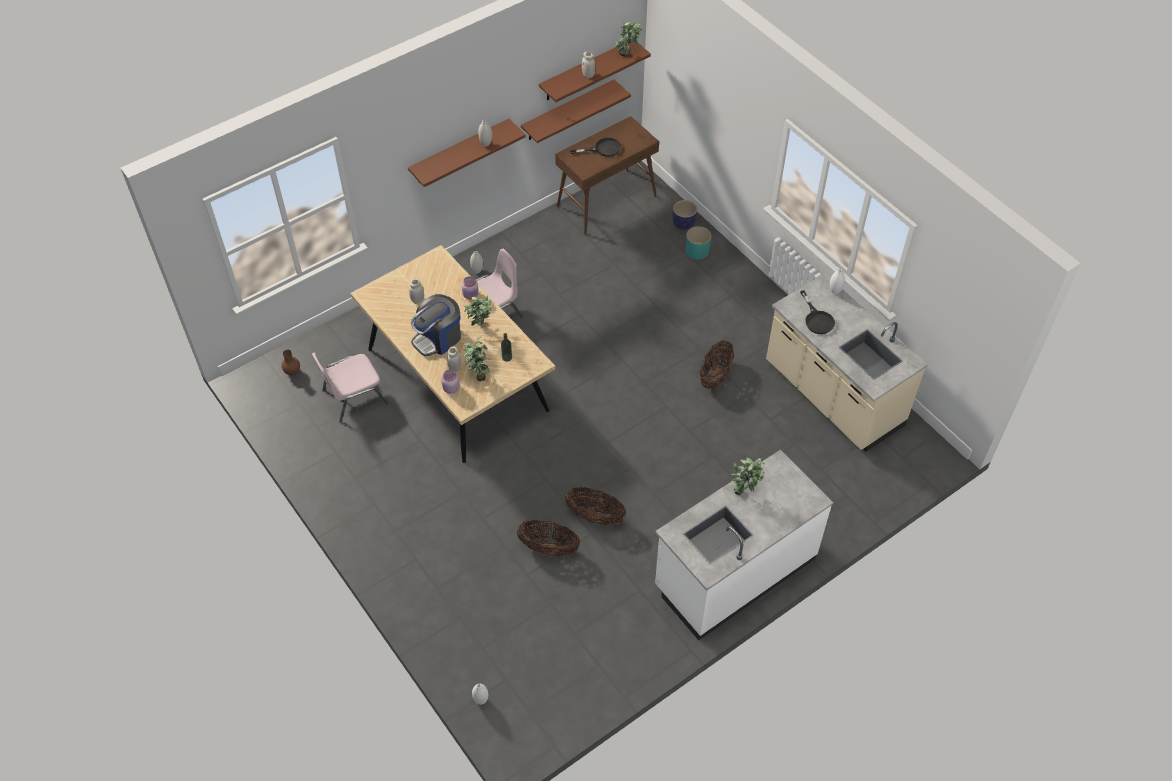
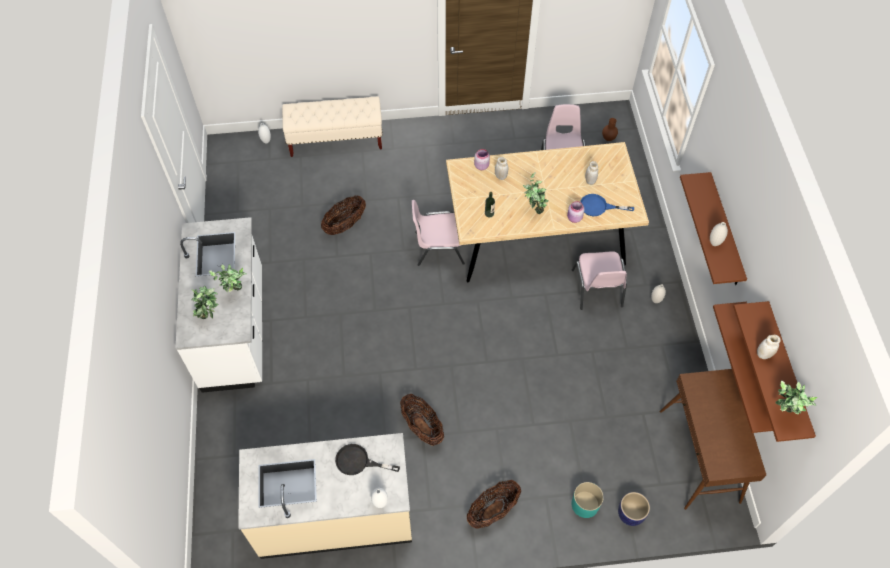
camera: 120 degrees right, 5 degrees up
(436, 624) = (336, 140): none -> beige bench
(438, 338) = (538, 178): coffee machine -> none
(446, 283) = (598, 207): none -> blue frying pan
(478, 375) = (483, 187): potted plant -> potted plant (210, 315)
(523, 452) = (438, 247): none -> pink chair
(595, 516) = (349, 265): basket -> basket (493, 510)
(602, 149) = (721, 416): black frying pan -> none

